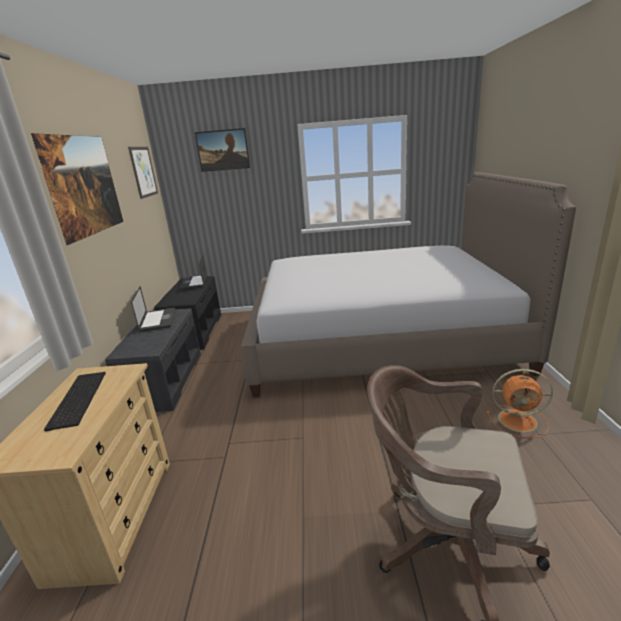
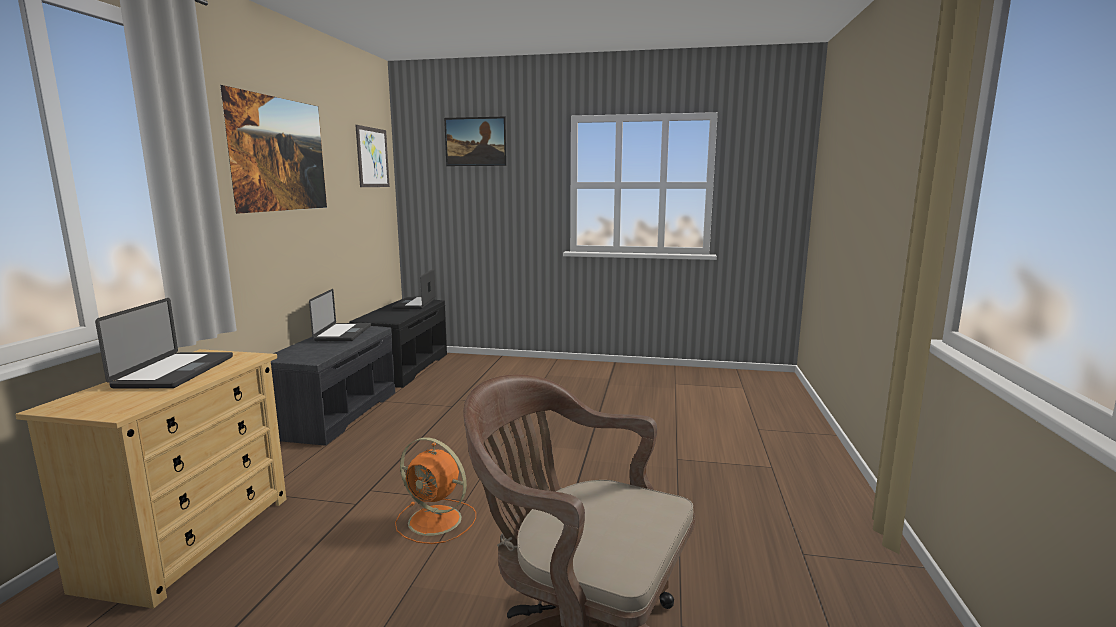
camera: 10 degrees right, 10 degrees down
(77, 398) = (175, 372): keyboard -> laptop
(379, 340) = (637, 409): bed -> none
(519, 421) = (783, 533): orange fan -> orange fan (437, 521)

